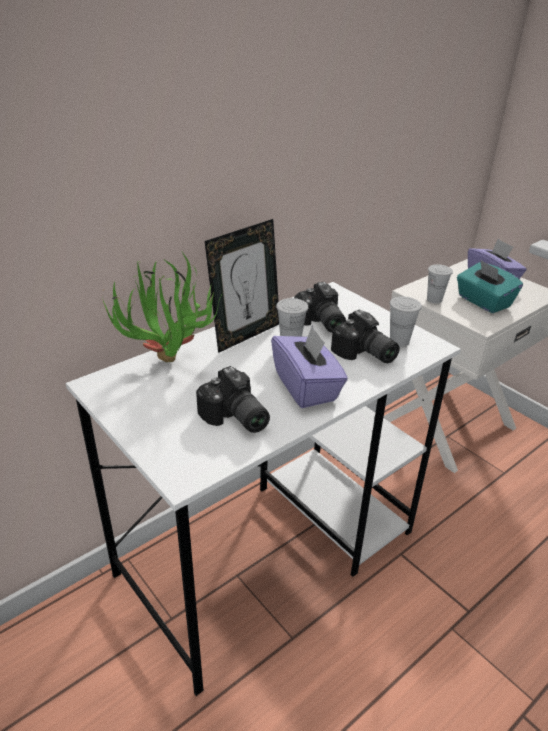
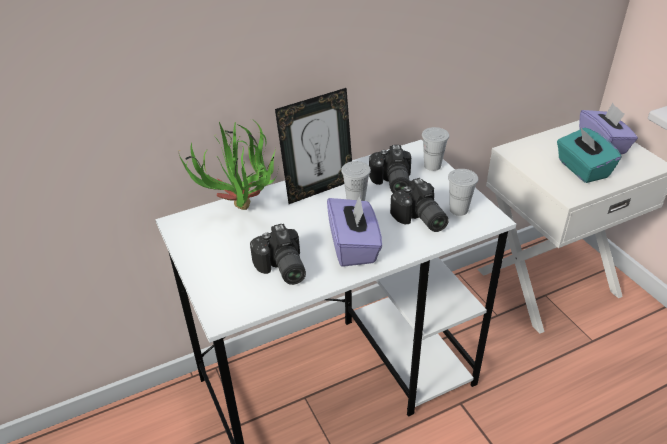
camera: 15 degrees right, 5 degrees up
(434, 299) = (531, 162): white cup -> white cup (432, 166)

